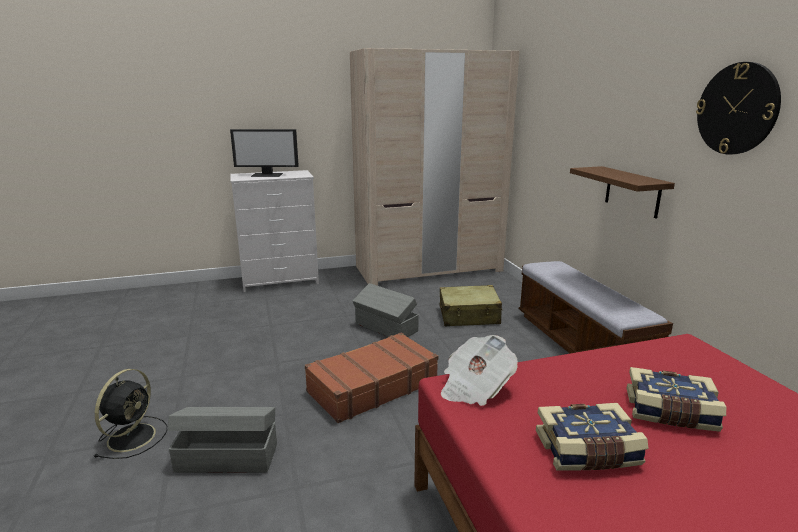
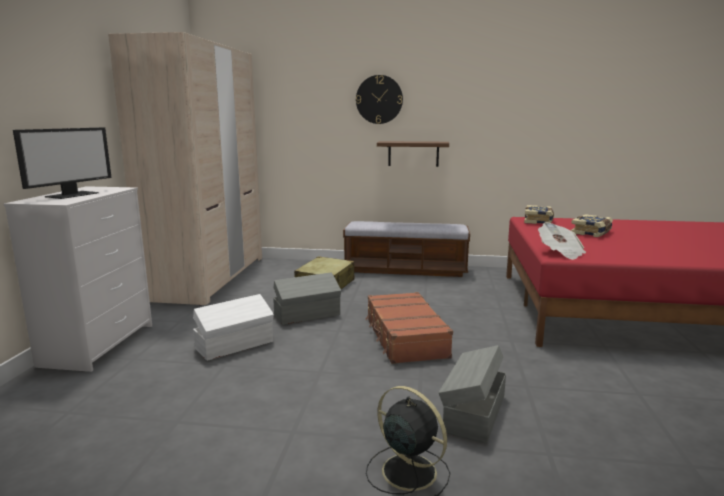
camera: 65 degrees left, 5 degrees down
(305, 318) = (235, 345): none -> white storage box
(588, 452) = (625, 248): book -> book (538, 221)
(737, 109) = (484, 94): wall clock -> wall clock (379, 99)

